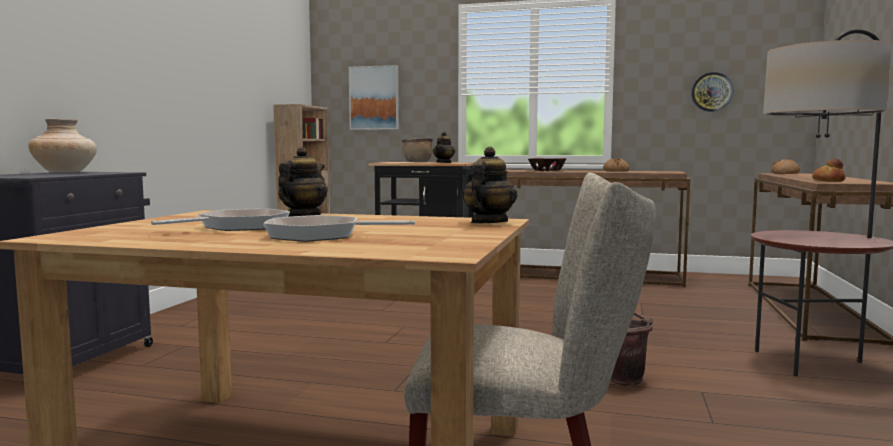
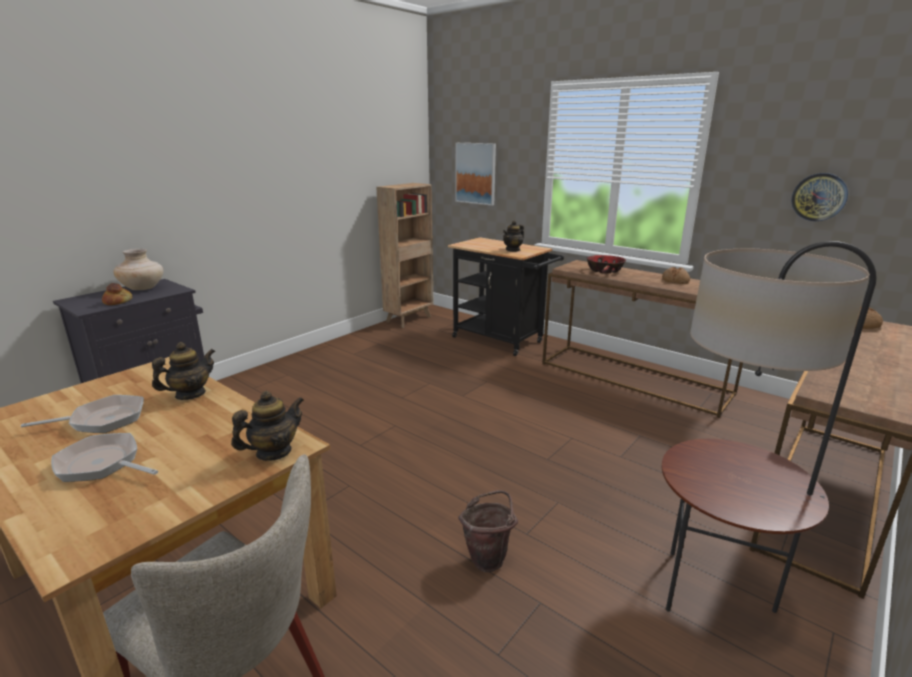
camera: 25 degrees right, 15 degrees up
(417, 162) = (495, 244): brown cooking pot -> none
(828, 181) = (832, 386): bread -> bread (118, 302)

